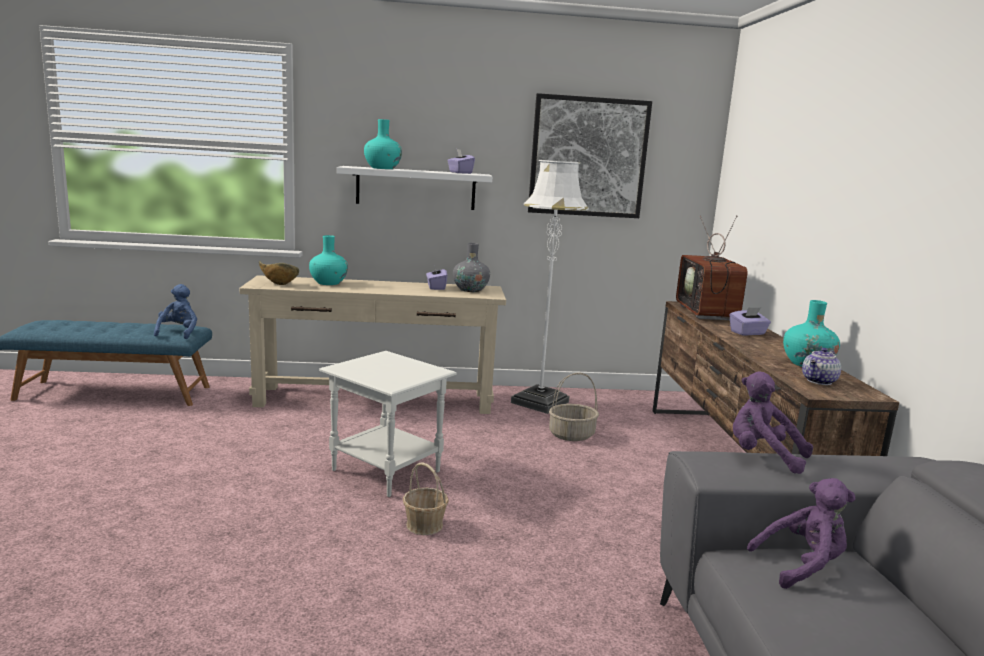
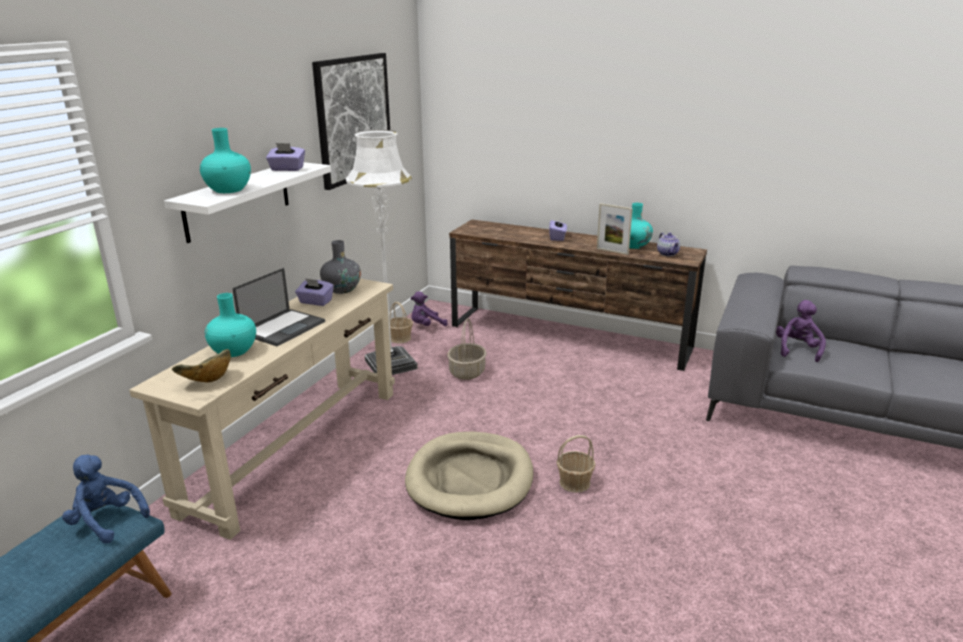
camera: 60 degrees left, 10 degrees up
(379, 286) = (283, 327): none -> laptop
(387, 471) = (470, 479): white side table -> beige dog bed
(592, 396) = (400, 338): none -> basket
(709, 314) = (500, 232): television -> none
(759, 356) = (612, 251): none -> picture frame
(762, 456) = (743, 308): purple plush toy -> purple plush toy (426, 326)

